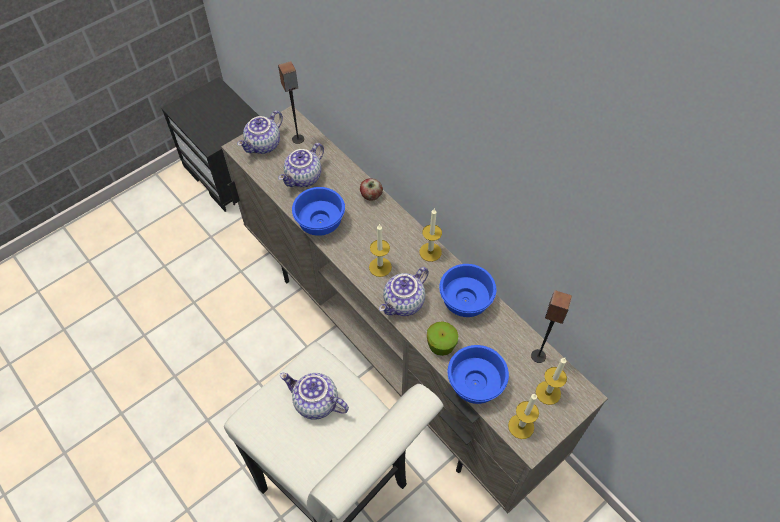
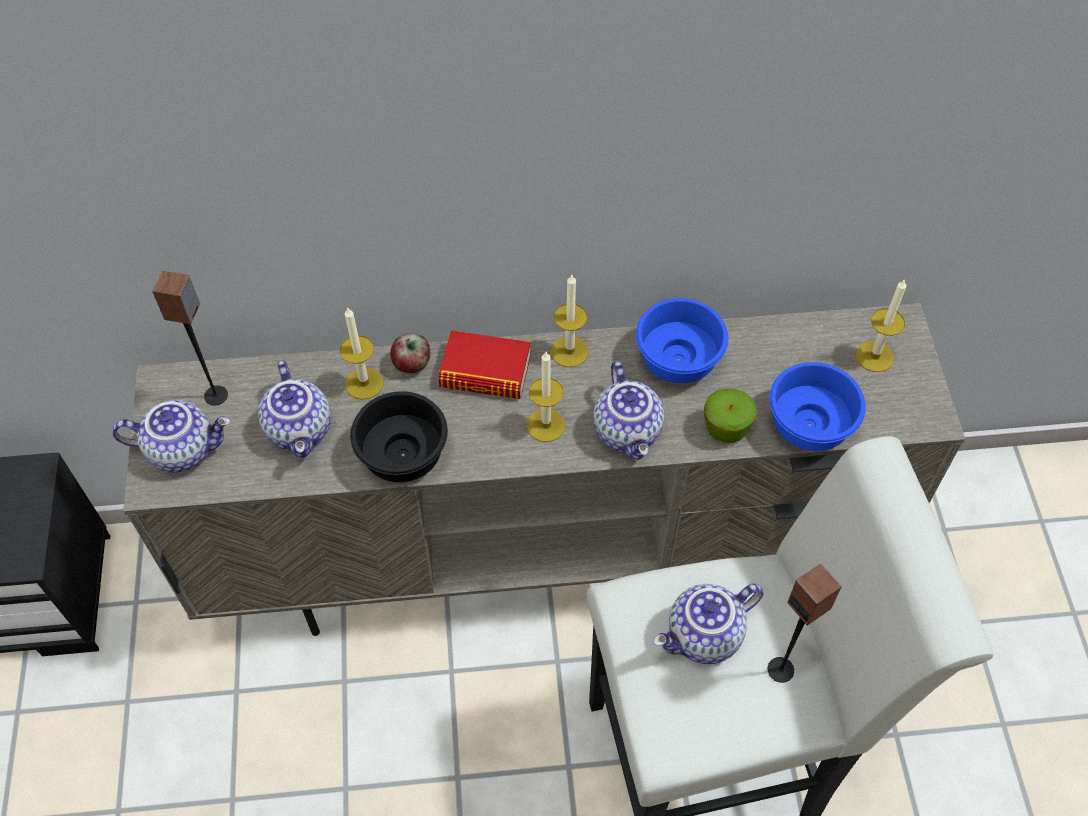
camera: 55 degrees left, 0 degrees up
(264, 145) = (183, 448): teapot -> teapot turned 75 degrees counterclockwise
(319, 221) = (400, 455): blue bowl -> black bowl
(390, 225) = (485, 371): none -> book
(521, 426) = (902, 413): candle -> candle (364, 383)
(538, 356) = (817, 333): speaker -> speaker (781, 669)

